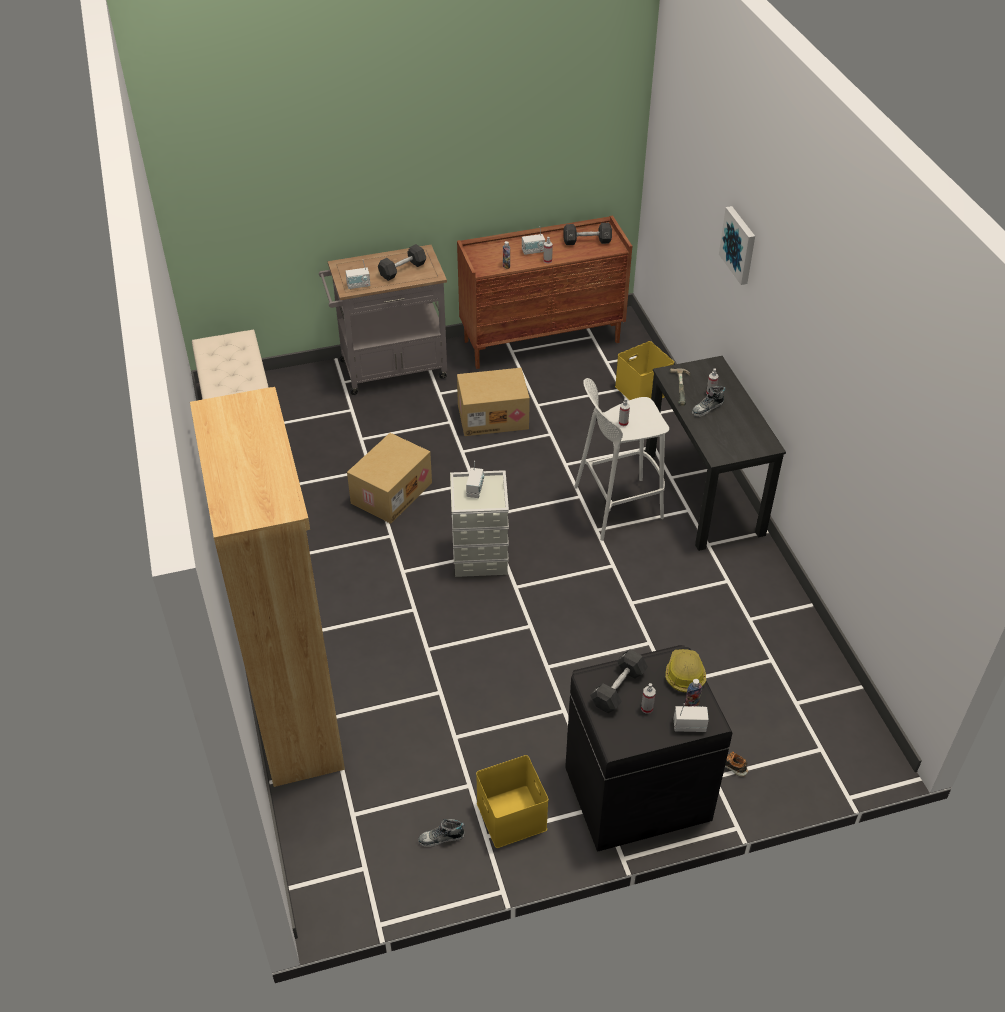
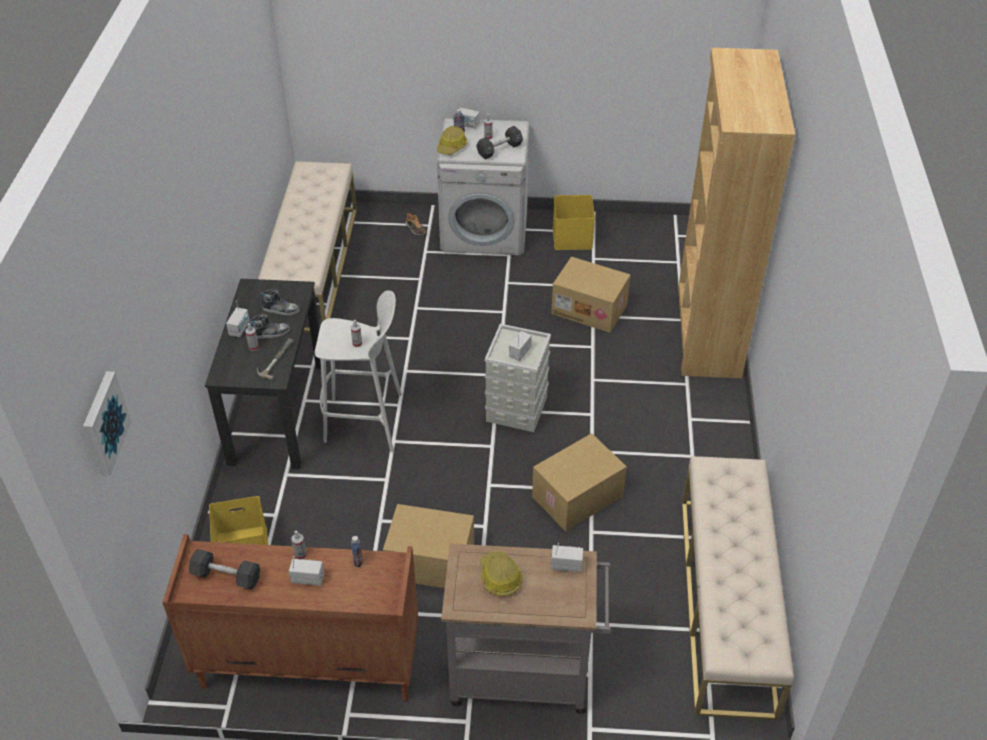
camera: 160 degrees left, 0 degrees up
(402, 270) = (499, 577): black dumbbell -> hard hat
(441, 838) = (622, 237): shoe -> shoe (281, 309)
(447, 701) = (590, 308): none -> cardboard box
(633, 788) = (485, 232): black washing machine -> white washing machine
(738, 405) = (240, 329): none -> radio
(739, 245) = (172, 284): picture -> picture (103, 423)
(806, 664) = (313, 266): none -> beige bench

